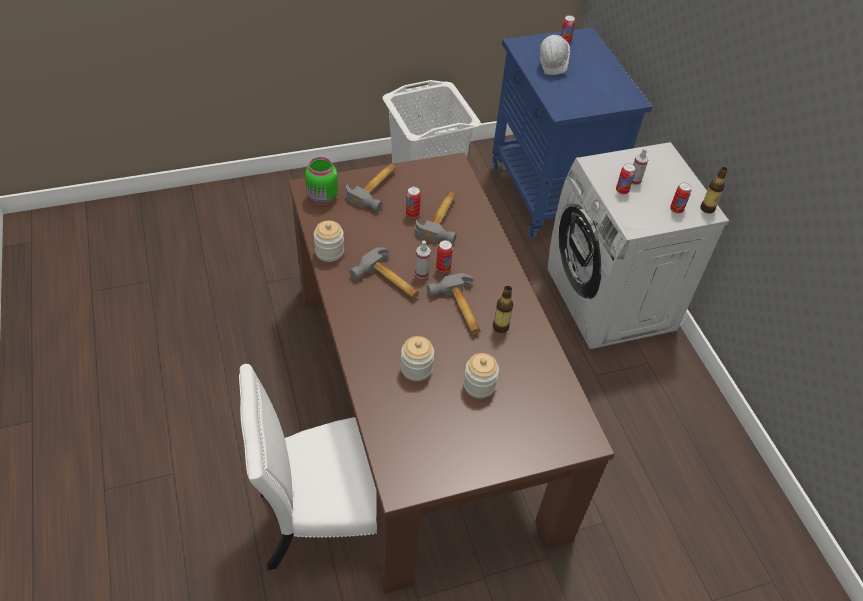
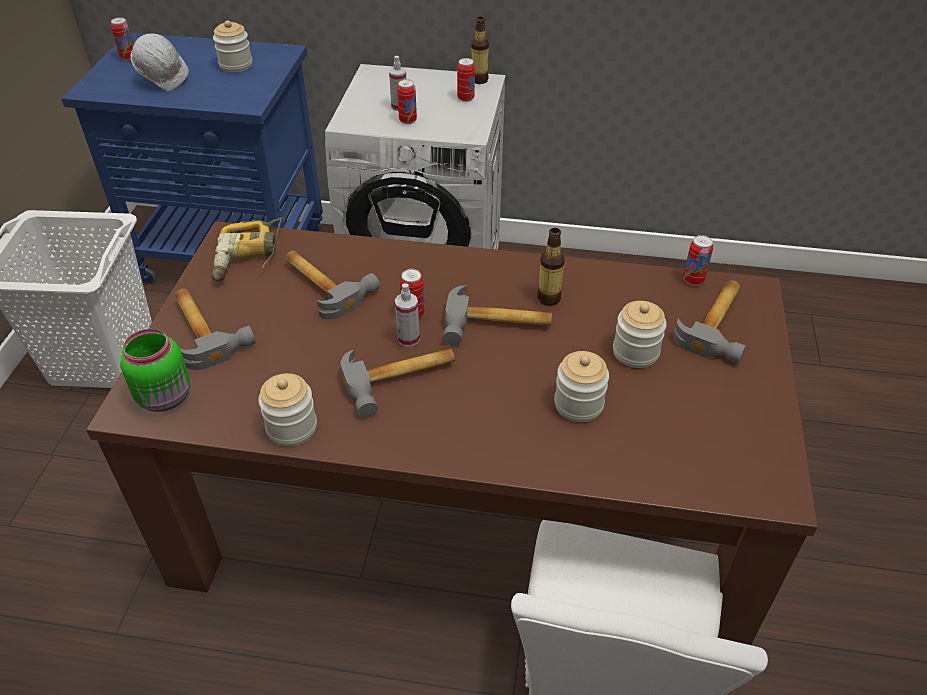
camera: 60 degrees left, 5 degrees down
(412, 214) = (289, 309): can -> can (693, 280)
(443, 179) = (250, 257): none -> power drill
(536, 426) = (719, 324): none -> hammer
(598, 87) = (236, 65): none -> jar

